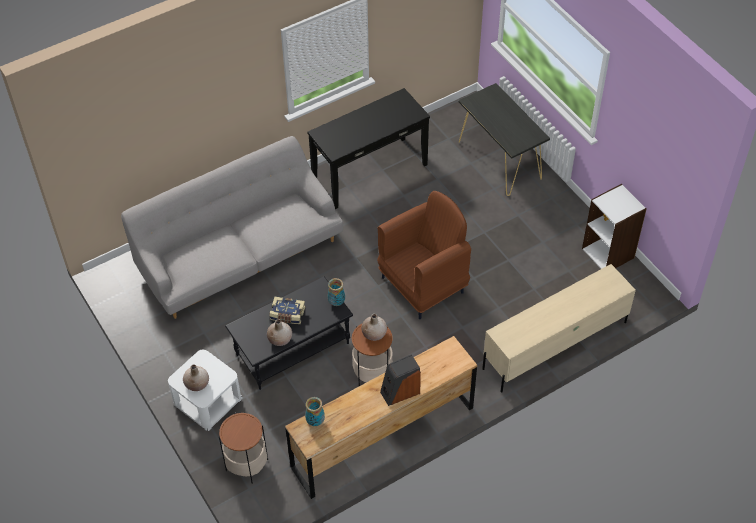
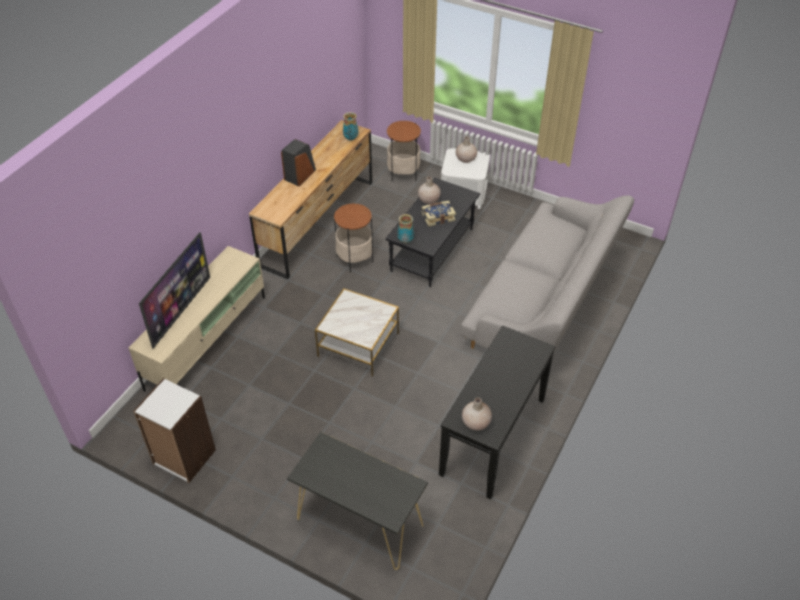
camera: 150 degrees right, 5 degrees down
(374, 334) = (352, 219): beige vase -> beige vase (475, 422)
(423, 284) = (358, 344): brown armchair -> side table
(579, 305) = (181, 311): none -> television

